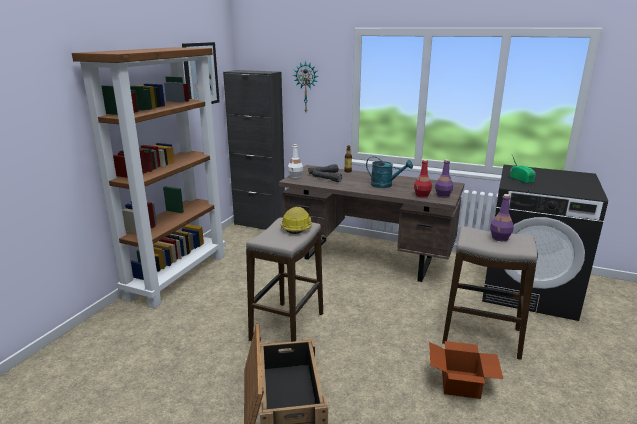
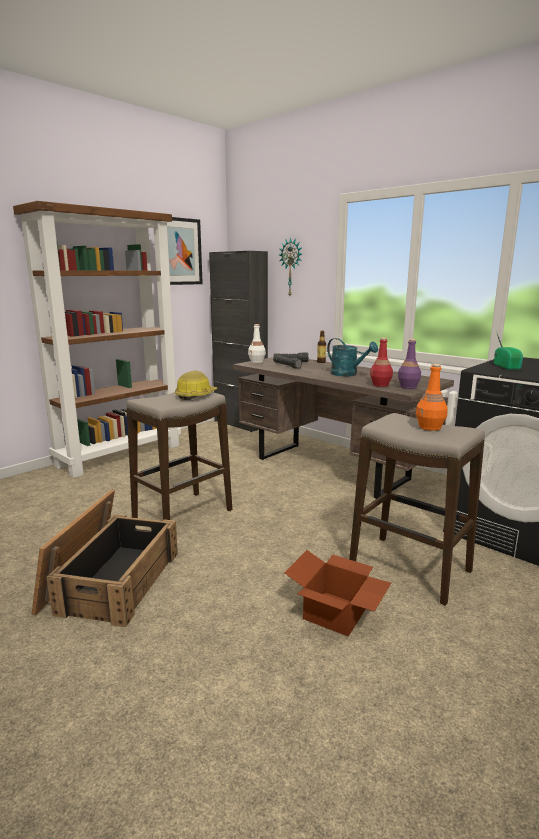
camera: 20 degrees right, 5 degrees down
(500, 238) = (430, 427): purple bottle -> orange bottle

